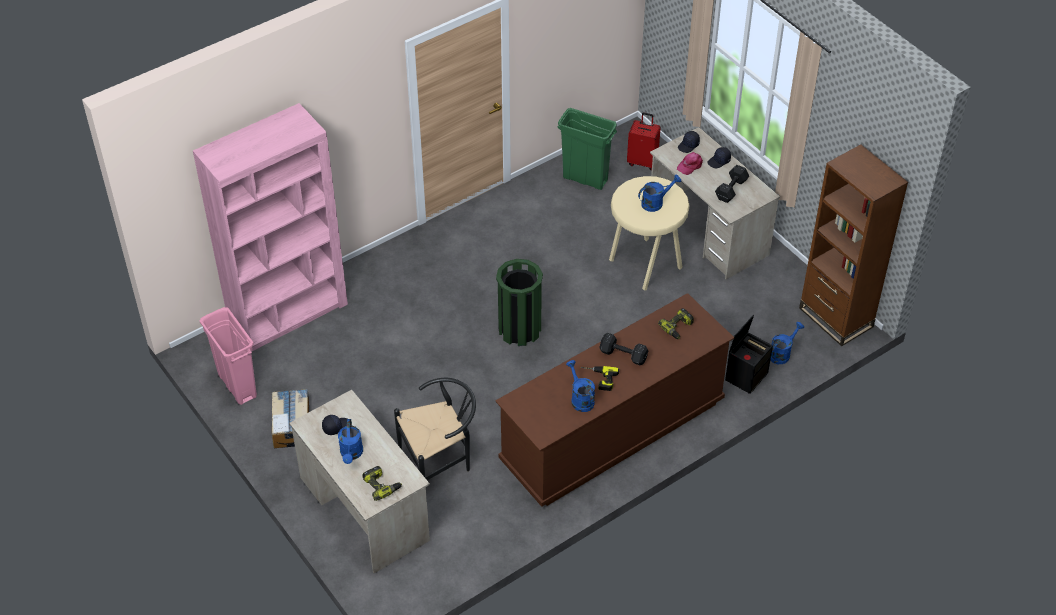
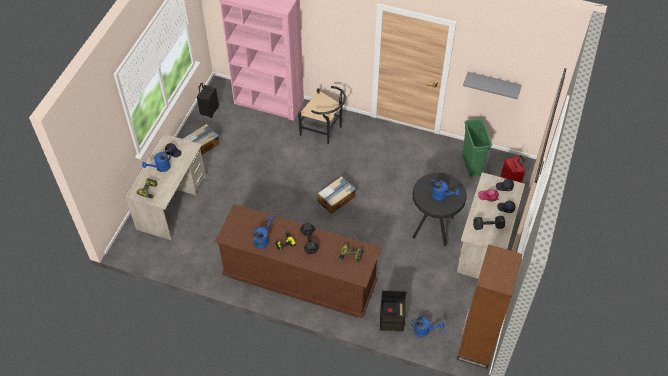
camera: 55 degrees right, 5 degrees up
(237, 386) = (209, 111): pink trash can -> black suitcase
(441, 461) = (224, 216): black chair -> black chair (324, 130)
(519, 329) = (336, 198): green trash can -> cardboard box
(564, 52) = (493, 84): none -> grey shelf
(645, 263) = (433, 227): beige stool -> black stool

